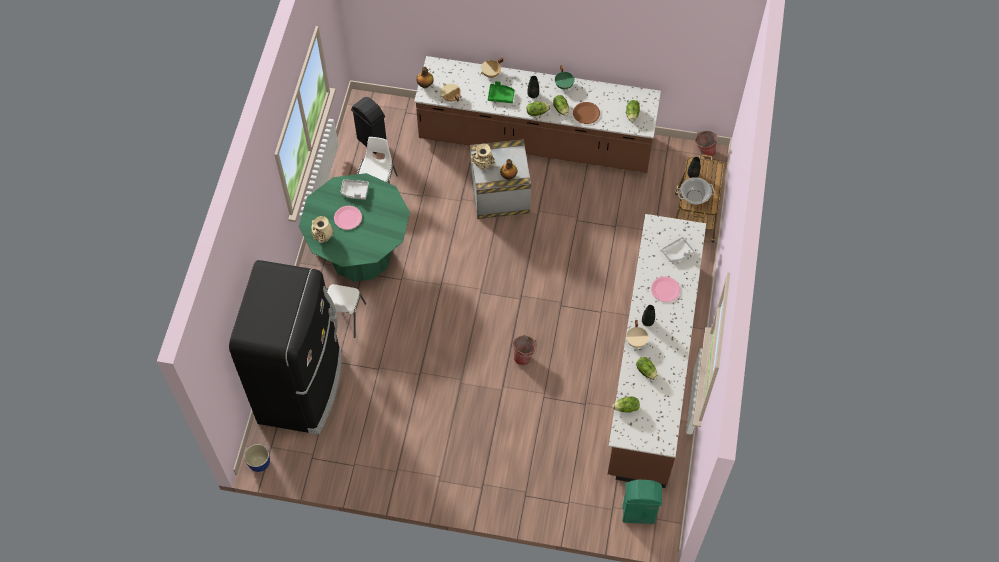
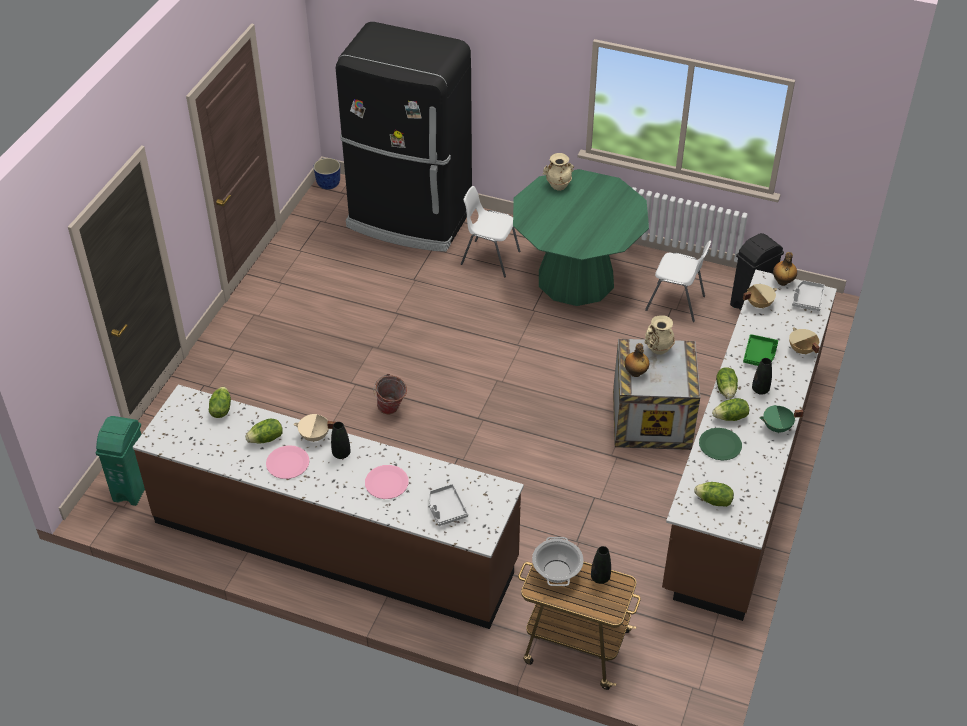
camera: 100 degrees right, 15 degrees down
(348, 218) = (582, 207): pink plate -> pink plate (288, 463)
(355, 191) = (621, 216): grey tray -> grey tray (807, 299)
(586, 113) = (720, 445): brown plate -> green plate
(704, 151) = (707, 688): bucket -> none

